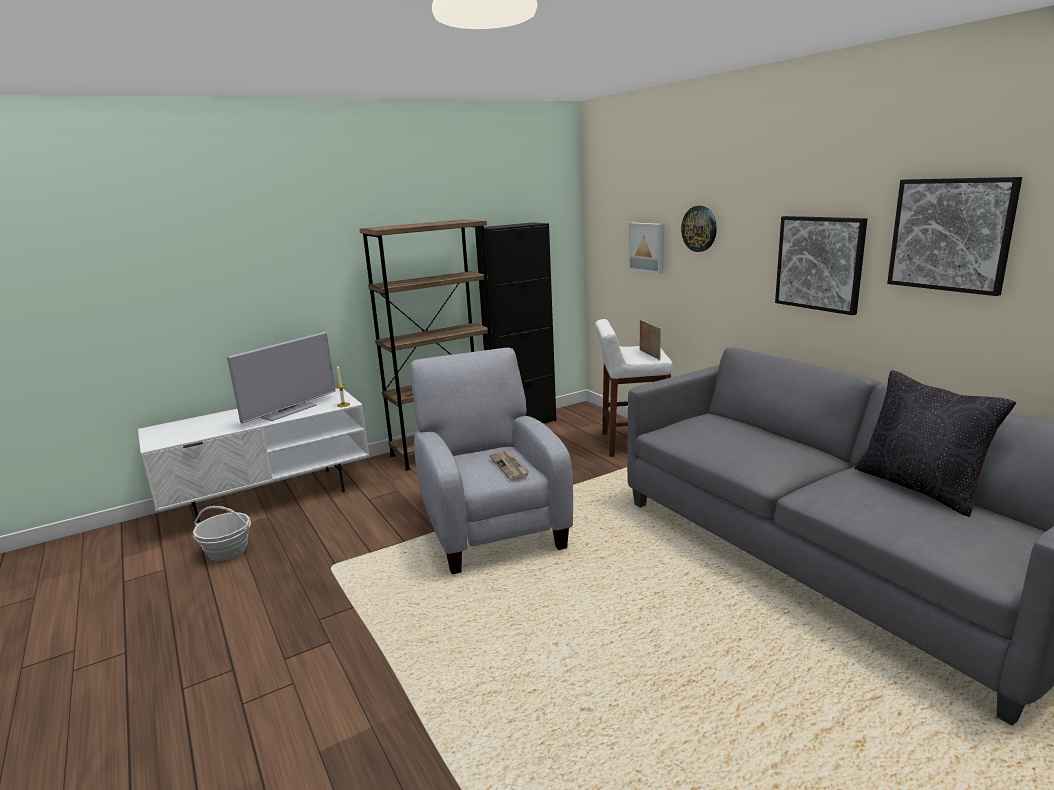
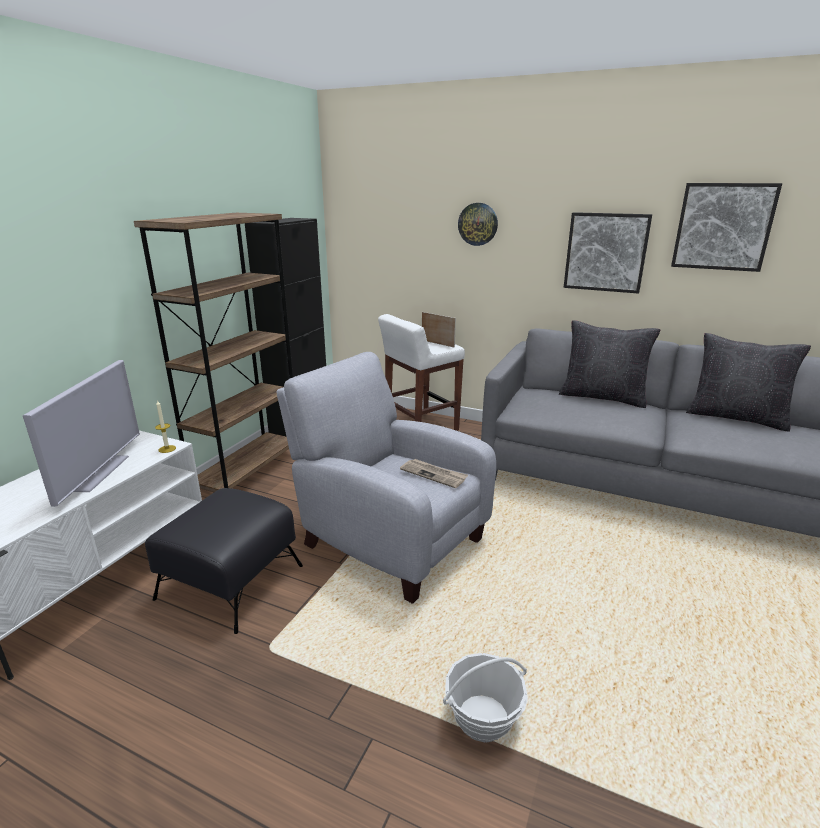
camera: 35 degrees left, 5 degrees up
(227, 551) = (93, 688): basket -> basket (483, 718)
(355, 519) = (232, 581): none -> black ottoman
(647, 247) = (414, 242): picture -> none
(776, 435) = (602, 397): none -> black pillow

